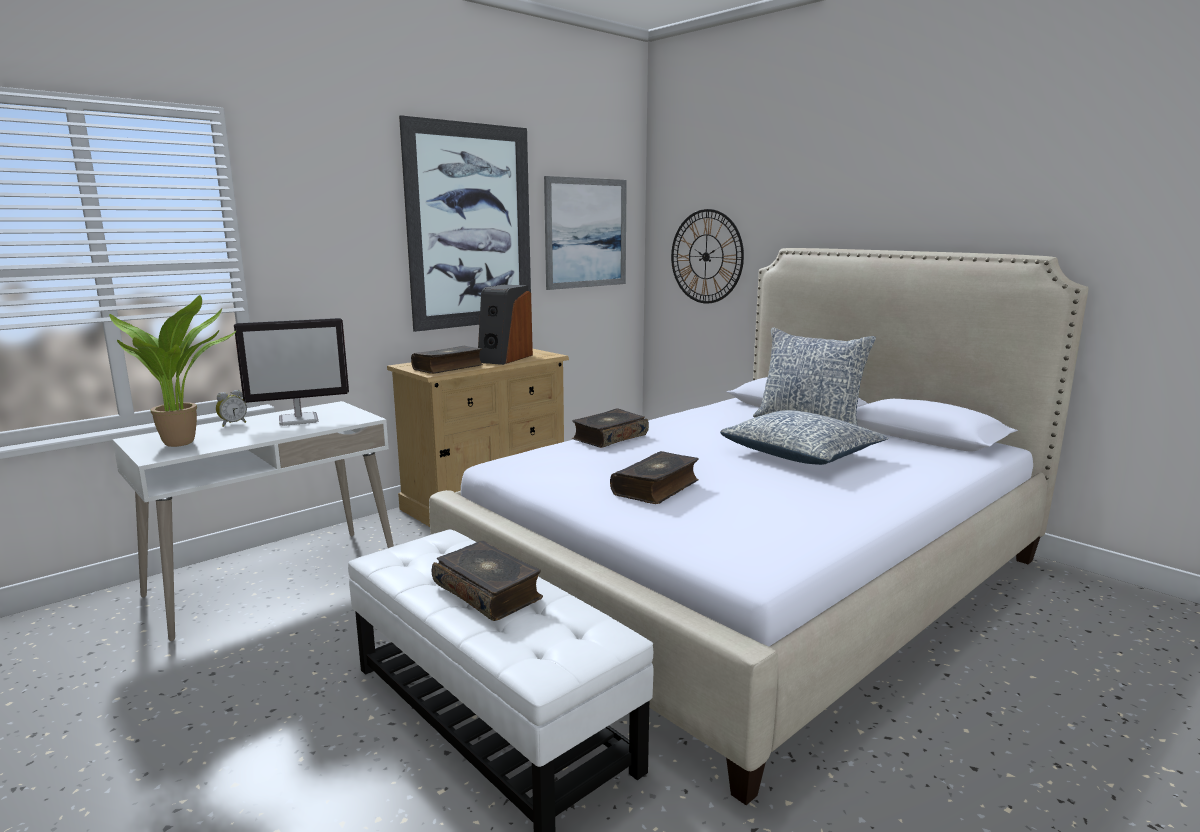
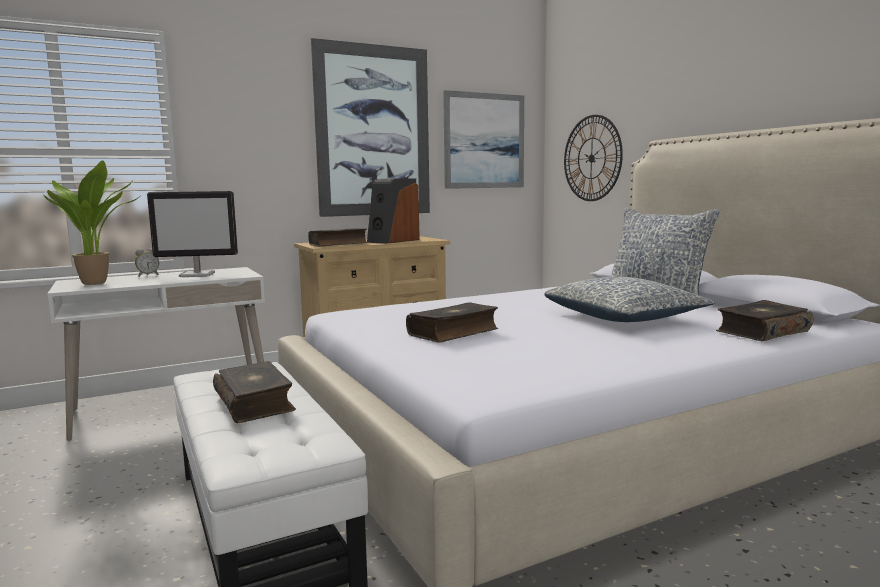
camera: 15 degrees right, 5 degrees down
(609, 437) = (451, 300): book -> book (761, 332)

